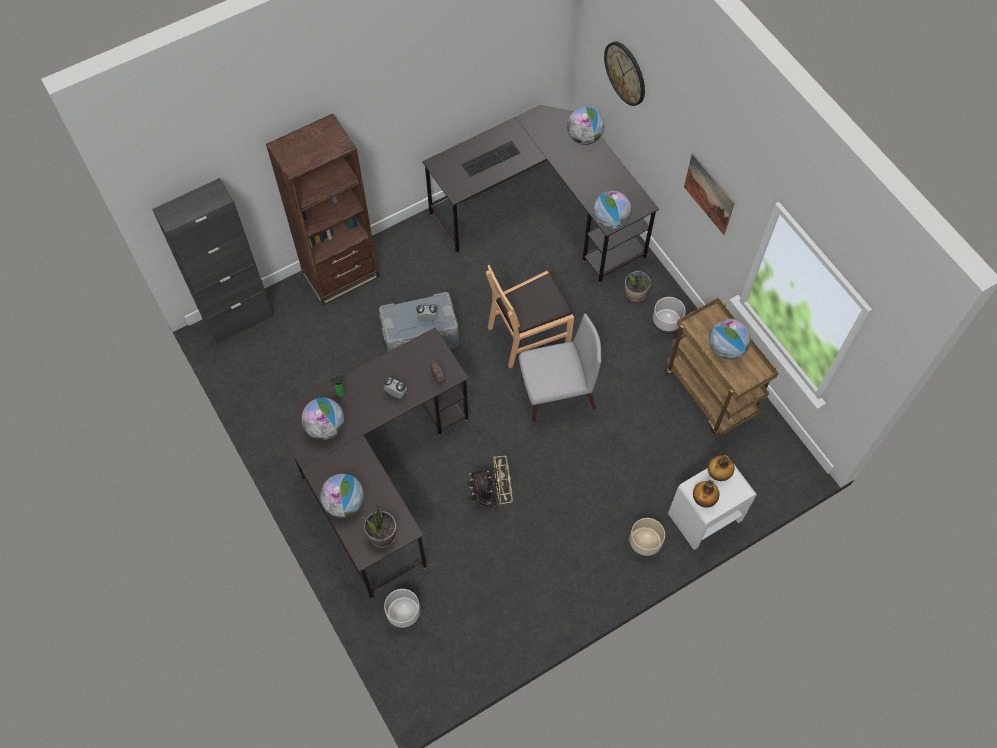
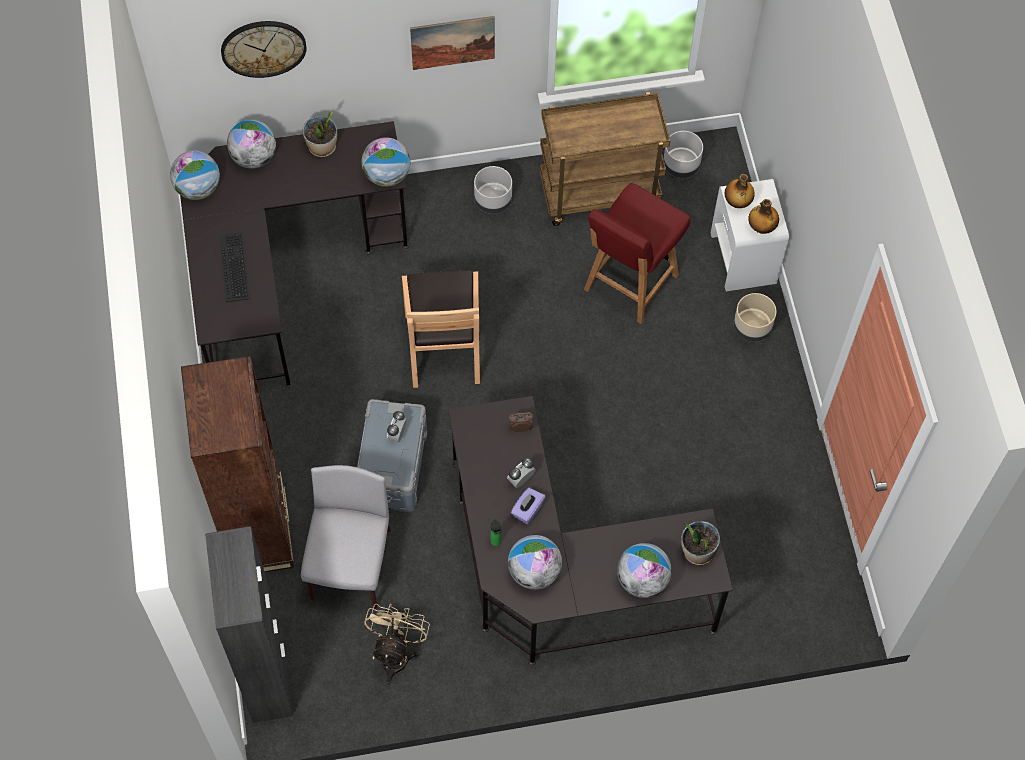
camera: 70 degrees left, 0 degrees up
(373, 406) = (527, 510): none -> purple tissue box
(404, 613) = (746, 601): grey planter -> grey planter (681, 165)
(492, 496) = (637, 459): beige fan -> beige fan (396, 653)
(556, 394) = (535, 346): grey chair -> grey chair (351, 566)
(635, 294) = (439, 215): potted plant -> potted plant (322, 147)
(640, 441) = (629, 284): none -> red chair
(726, 348) = (604, 129): globe -> globe (198, 188)

